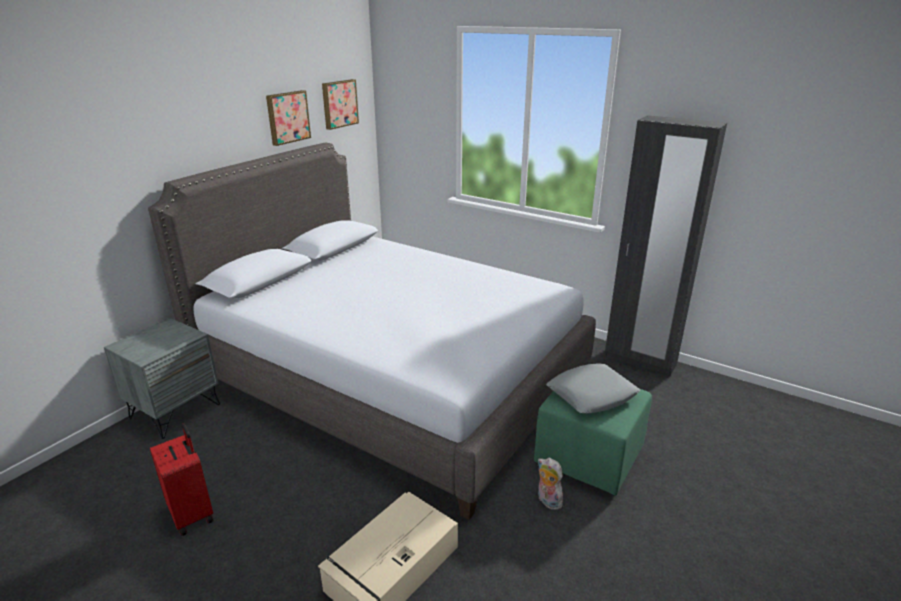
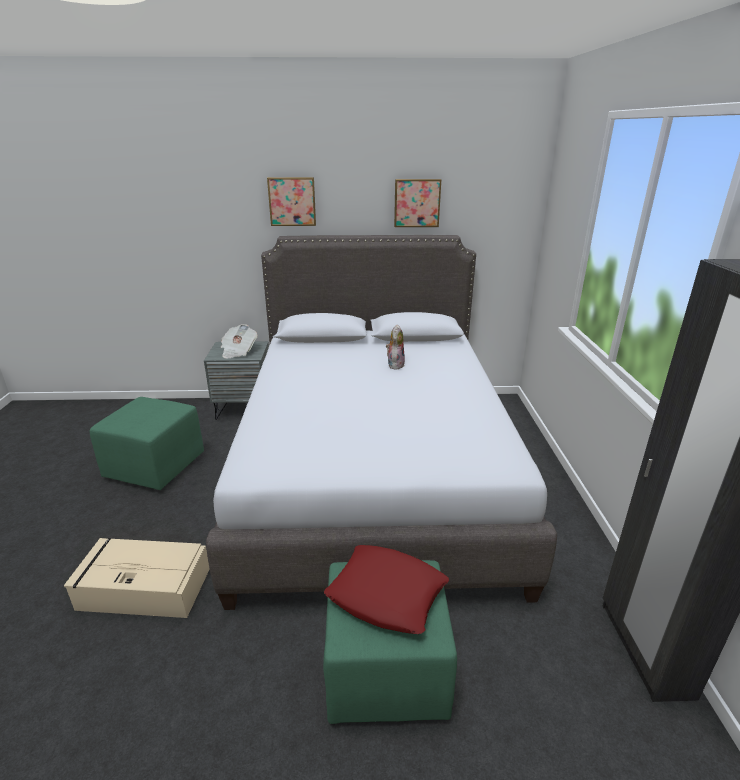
camera: 55 degrees right, 0 degrees up
(162, 340) = (238, 351): none -> newspaper
(193, 514) = (155, 468): red suitcase -> green ottoman
(339, 103) = (489, 199): picture -> picture (292, 201)
(547, 501) = (286, 660): plush toy -> plush toy (395, 364)
(592, 394) = (387, 594): grey pillow -> red pillow

